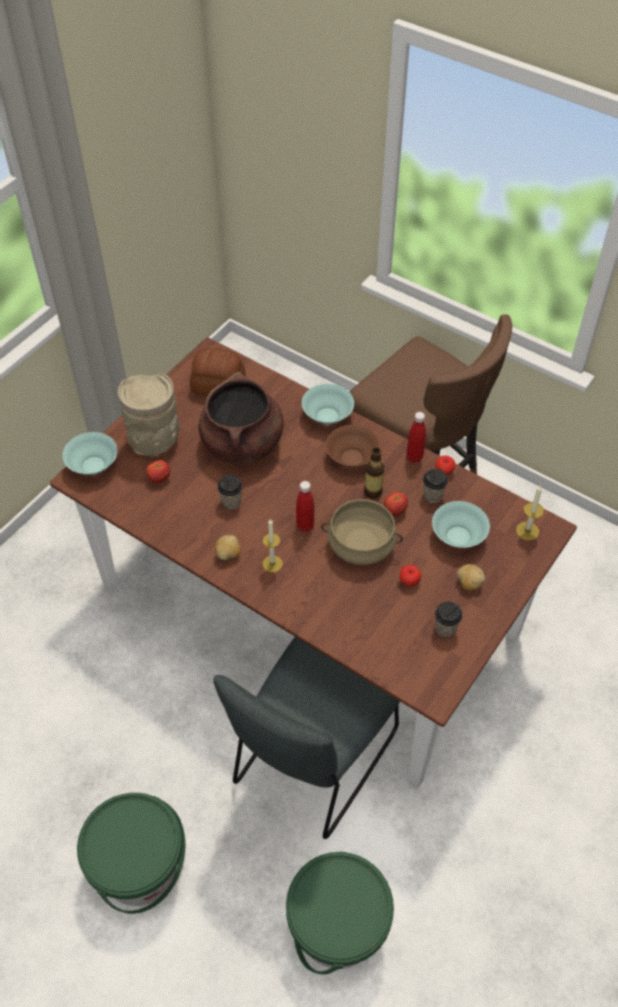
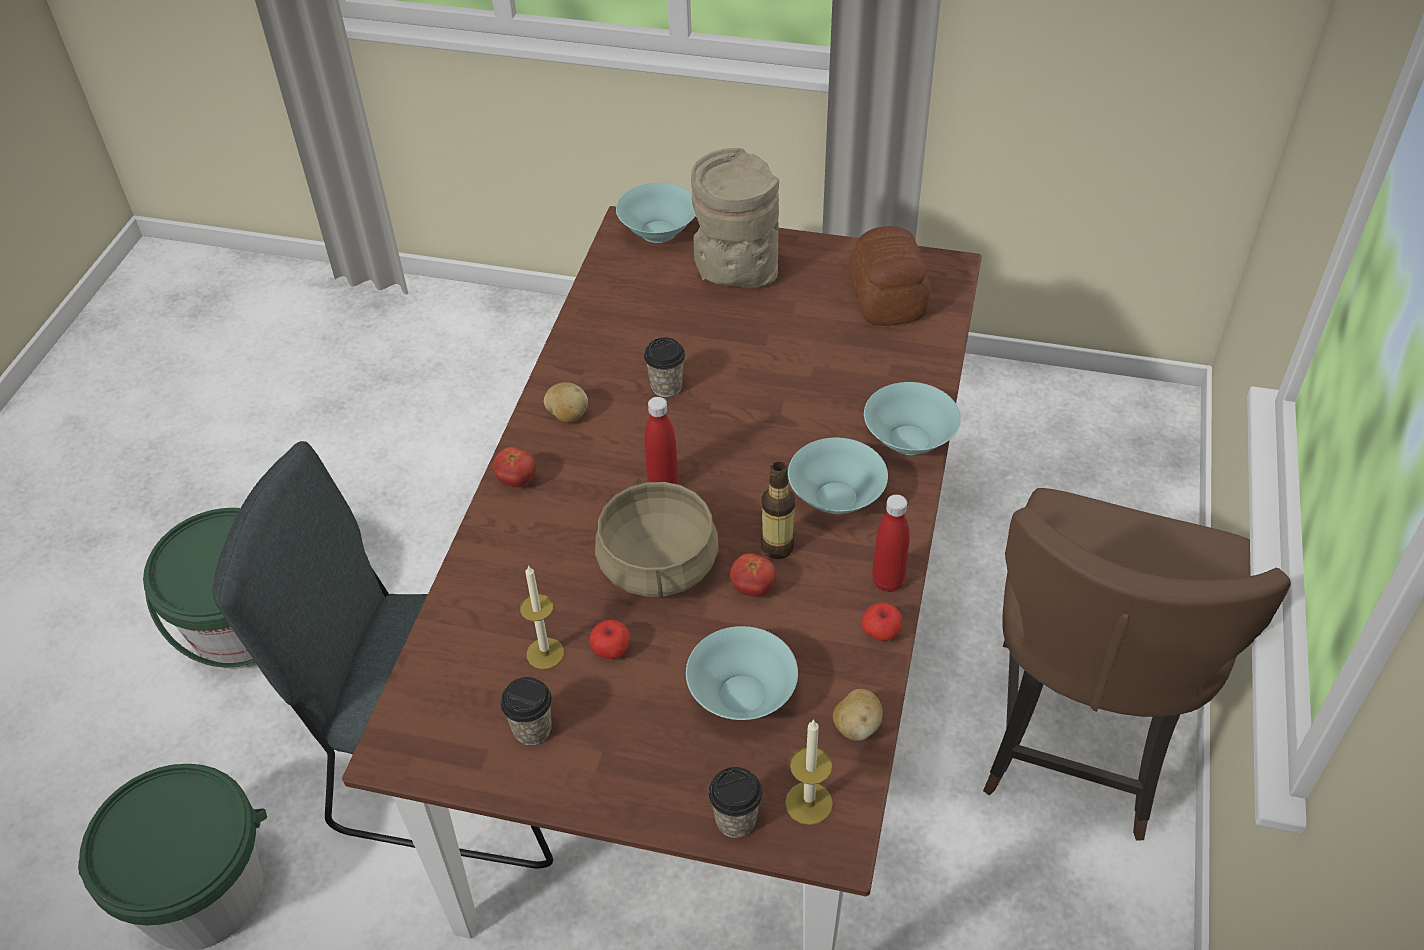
camera: 70 degrees right, 5 degrees down
(159, 478) = (670, 299): tomato -> tomato (517, 480)
(242, 444) = (785, 362): brown cooking pot -> none
(272, 564) = (571, 469): candle -> candle (545, 653)
(351, 458) = (835, 498): brown bowl -> turquoise bowl
(432, 496) = (814, 632): cup -> cup (736, 820)
(468, 583) = (643, 739): potato -> potato (856, 726)

